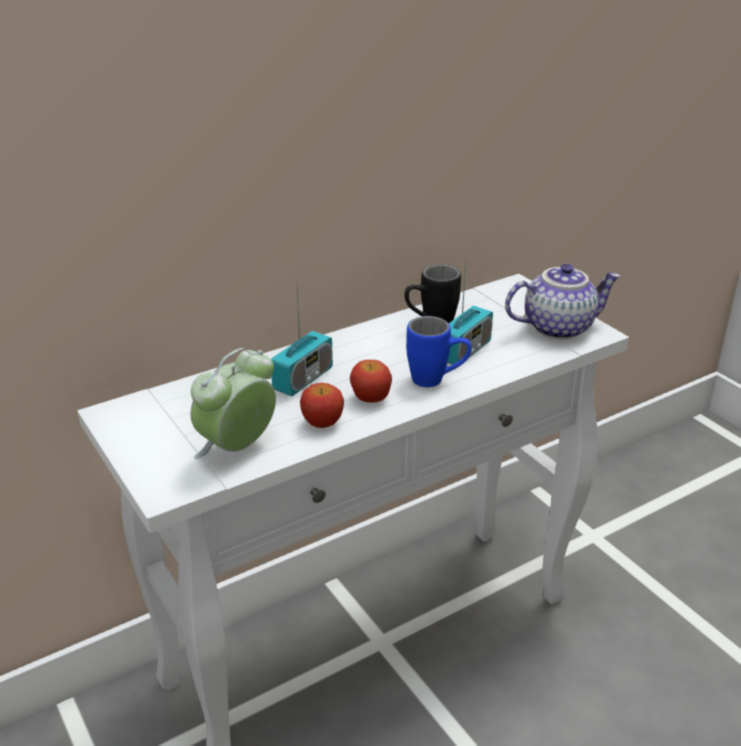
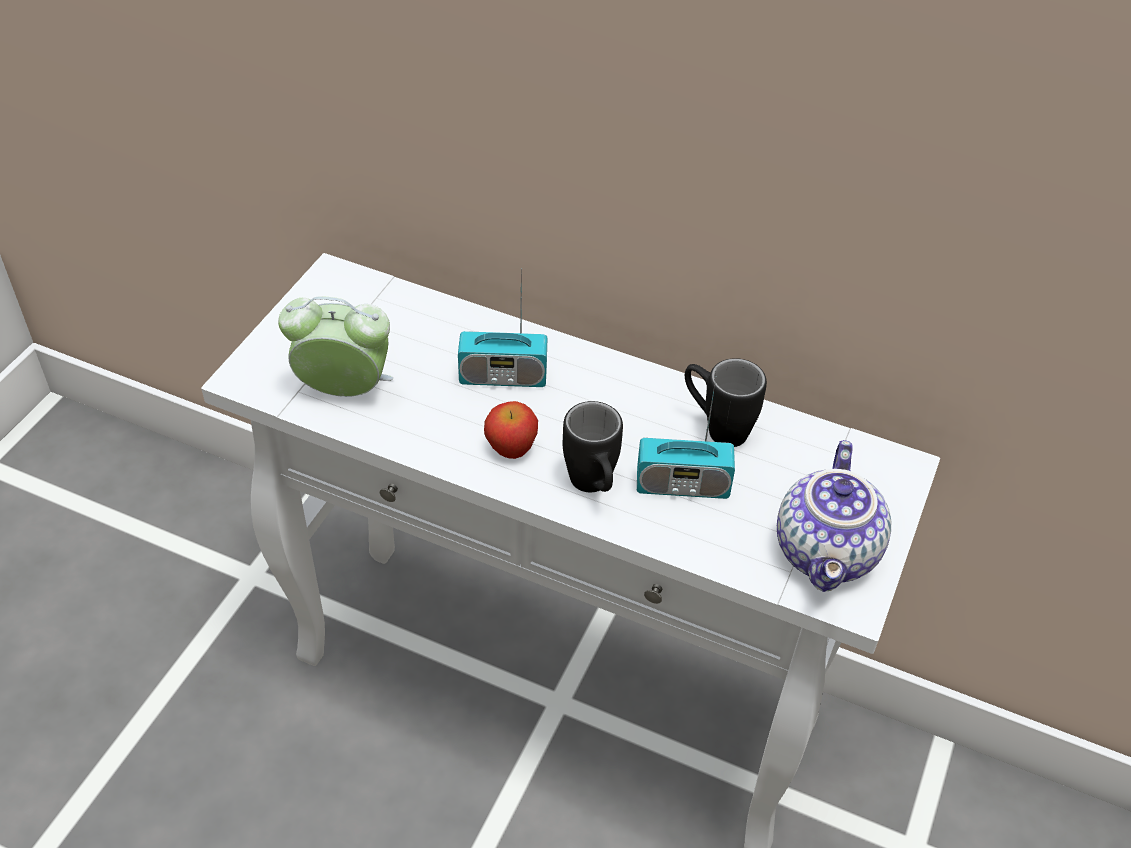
camera: 55 degrees right, 15 degrees up
(322, 422) = (435, 431): apple -> none
(437, 381) = (593, 488): blue mug -> black mug
(558, 327) = (828, 554): teapot -> teapot turned 60 degrees clockwise

